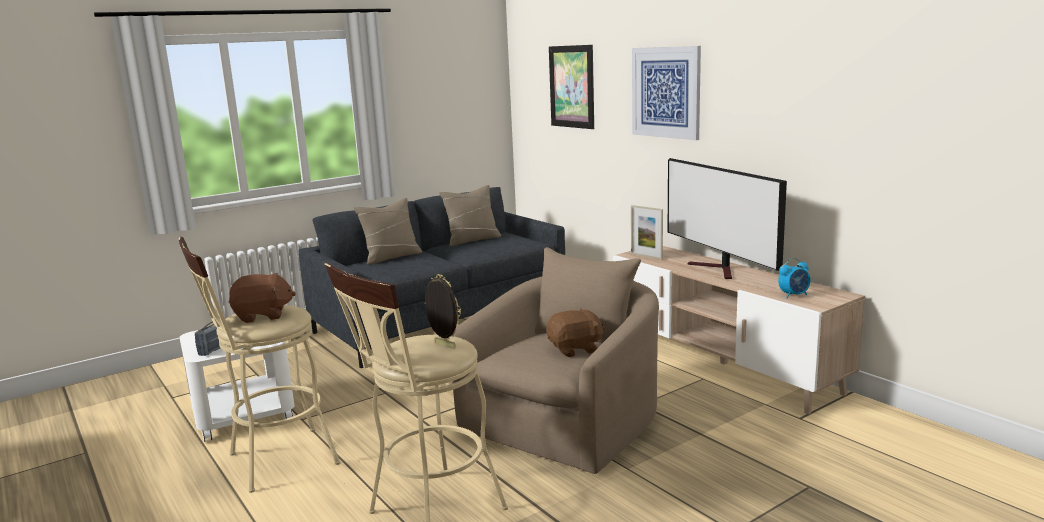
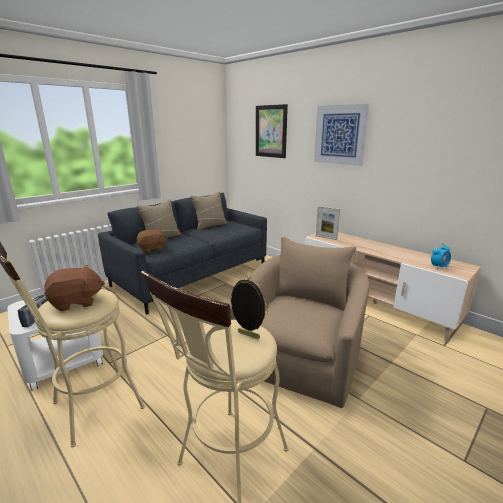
camera: 10 degrees left, 5 degrees up
(575, 349) = (315, 312): brown plush toy -> brown plush toy (152, 249)
(719, 270) = (377, 247): television -> none

